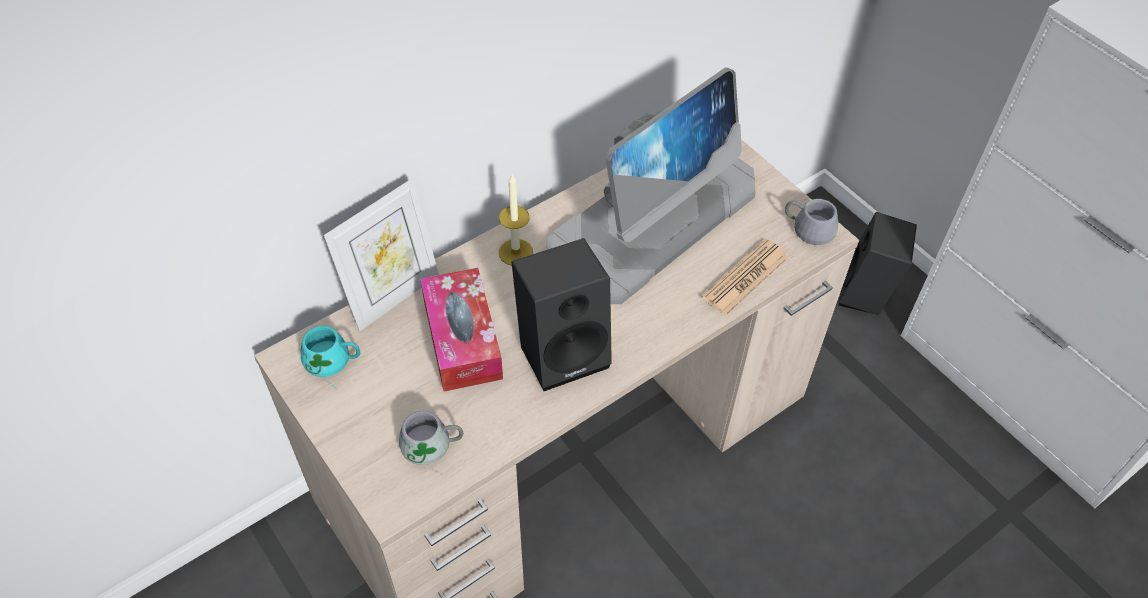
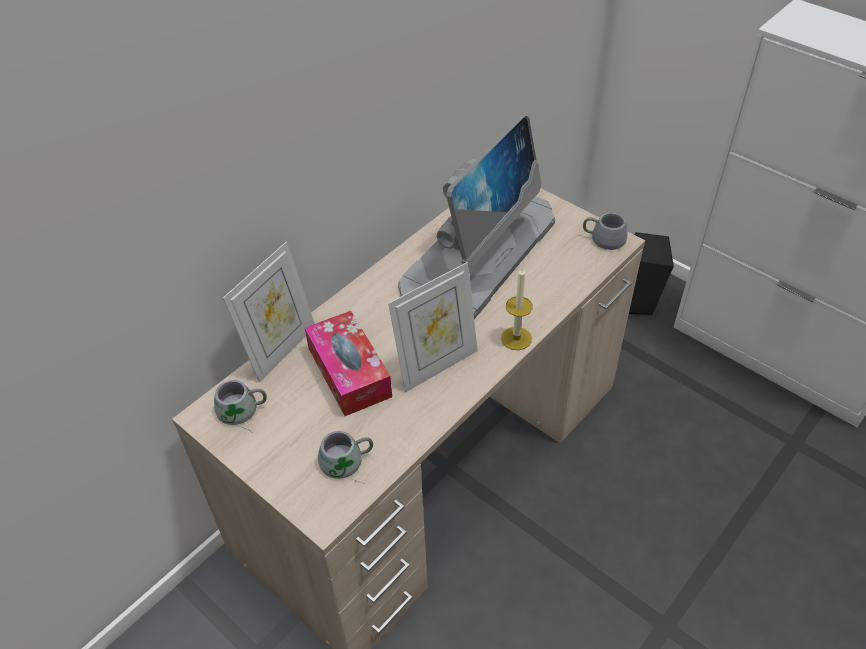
camera: 10 degrees left, 5 degrees down
(331, 364) = (242, 413): turquoise mug -> grey mug
(515, 252) = (375, 297): candle -> candle (516, 338)
(564, 350) = (436, 365): black speaker -> picture frame
(745, 277) = (565, 283): newspaper -> none

